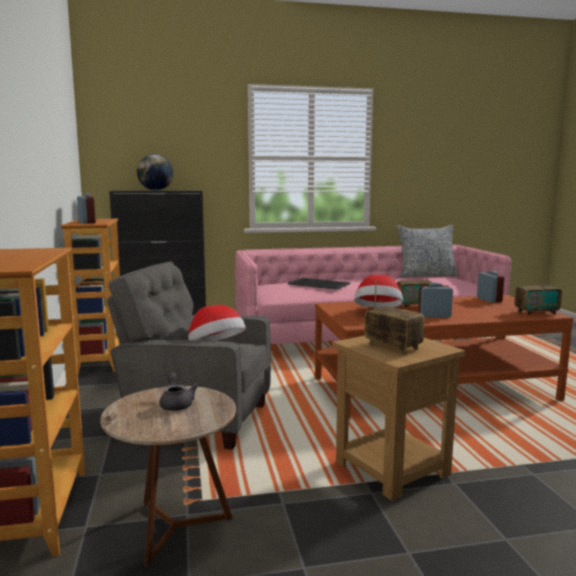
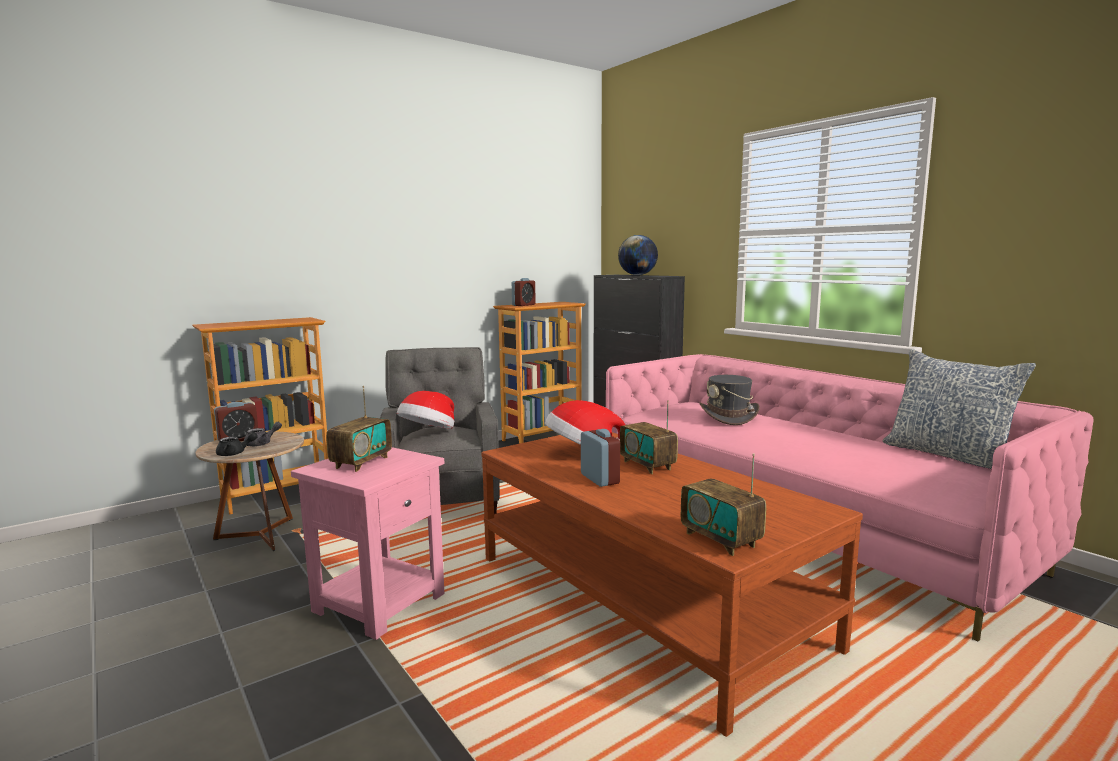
camera: 65 degrees right, 0 degrees up
(204, 417) = (235, 453): none -> black teapot
(319, 284) = (728, 416): tray -> grey hat
(391, 468) = (380, 602): brown side table -> pink side table
(489, 300) = (777, 502): alarm clock -> alarm clock (238, 439)

